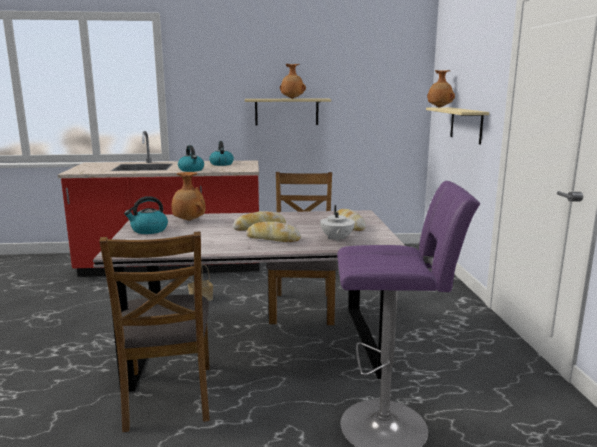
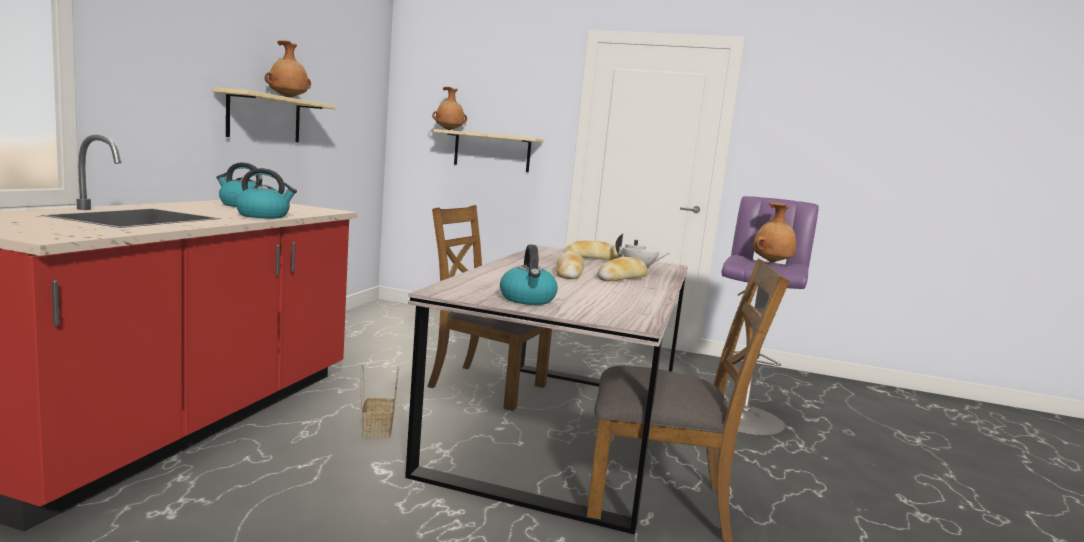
camera: 70 degrees left, 5 degrees down
(188, 220) = (495, 282): brown vase -> brown vase (772, 262)

